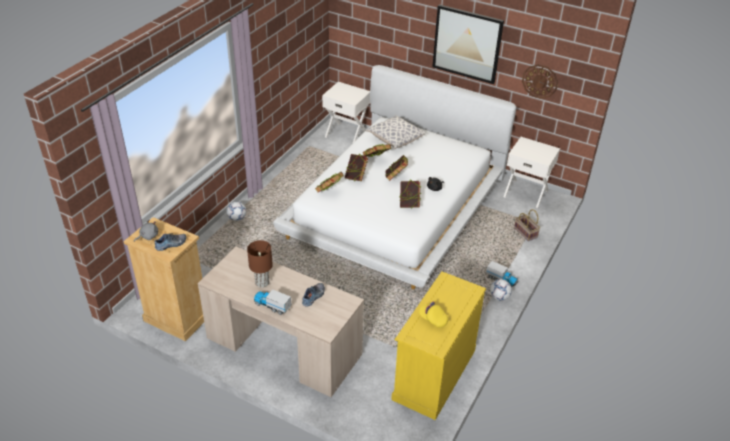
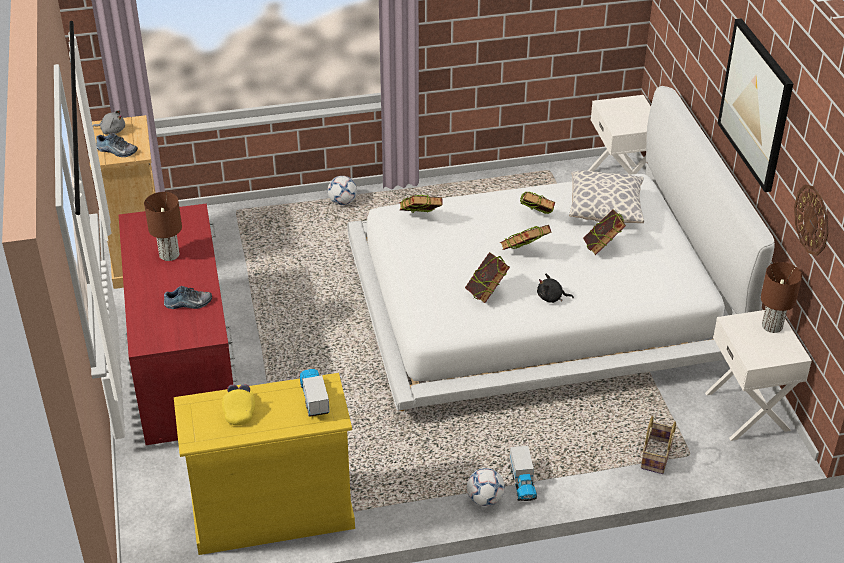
camera: 50 degrees right, 0 degrees up
(272, 306) = (139, 283): toy truck -> toy truck (314, 399)
(284, 345) = (184, 361): beige desk -> red desk
(356, 177) = (478, 223): book -> book (602, 248)
(530, 144) = (772, 326): none -> brown table lamp

